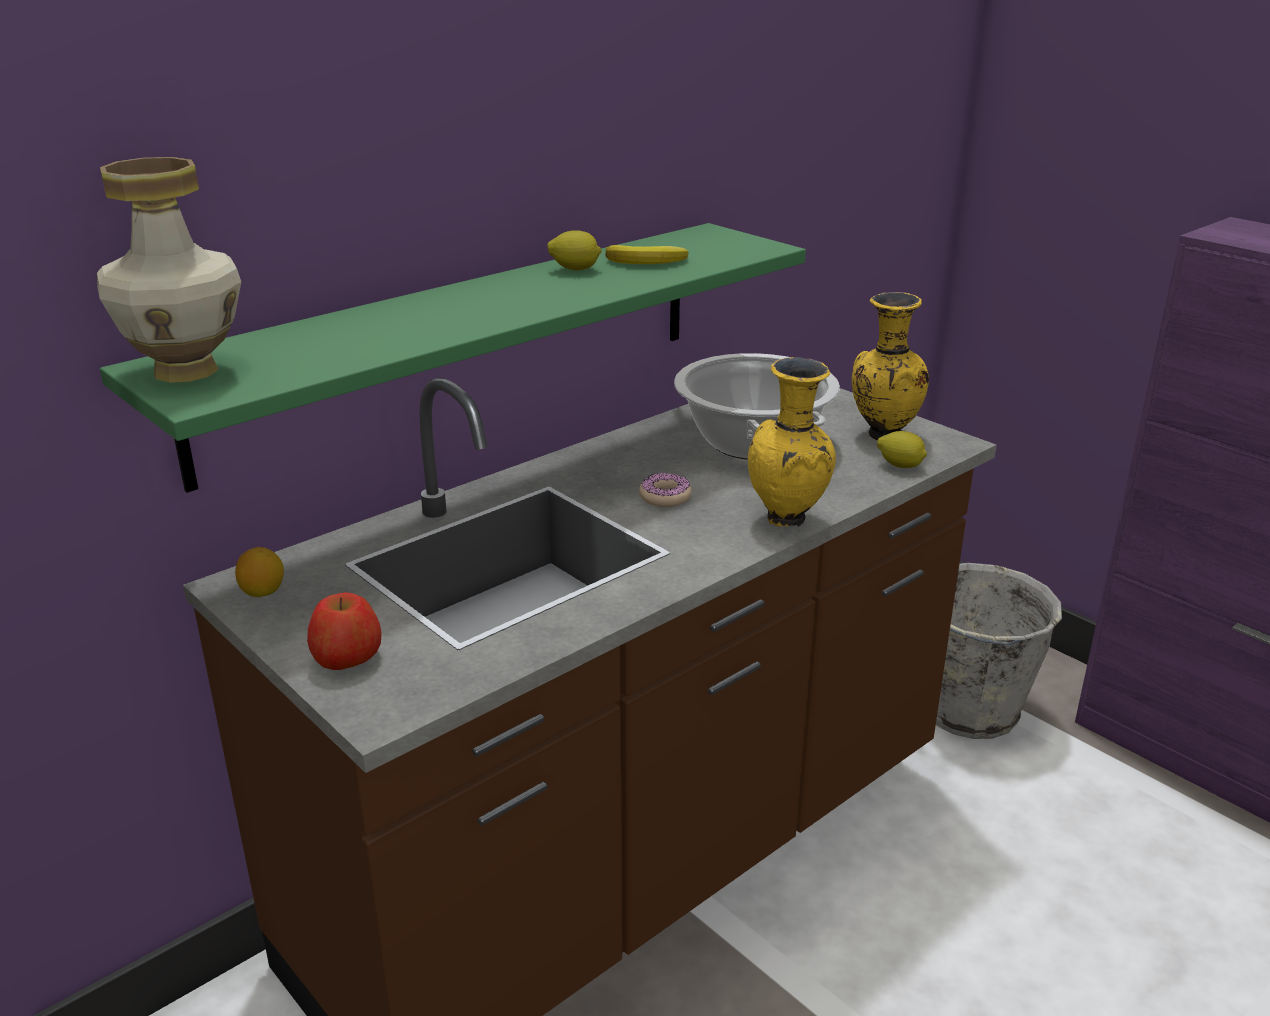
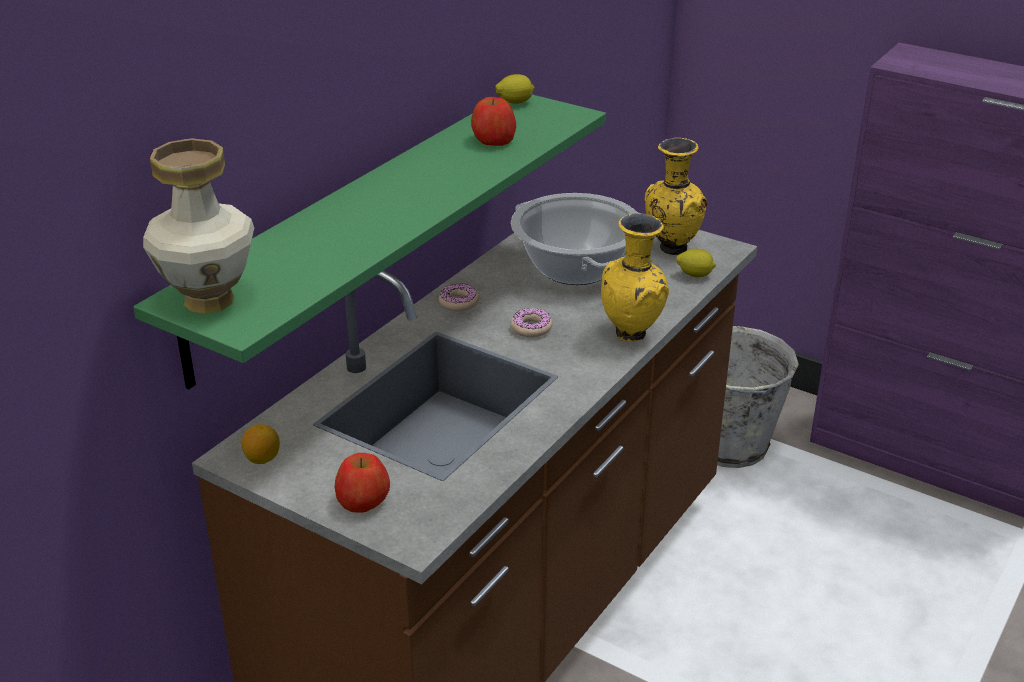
camera: 15 degrees left, 5 degrees up
(575, 269) = (440, 155): lemon -> lemon (515, 103)
(593, 461) = (459, 303): none -> donut
(649, 261) = (493, 140): banana -> apple

